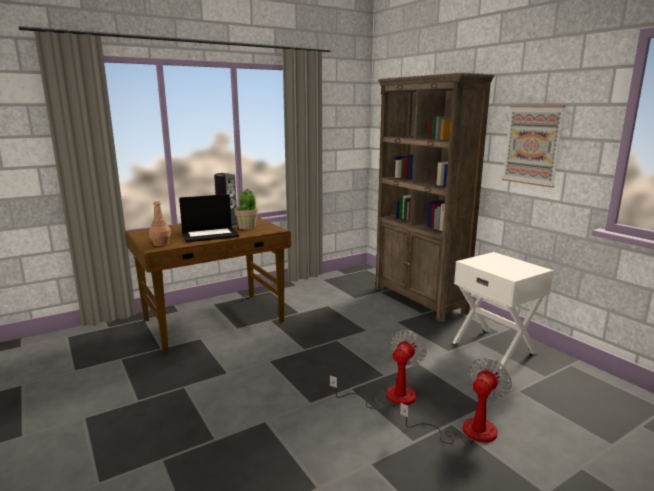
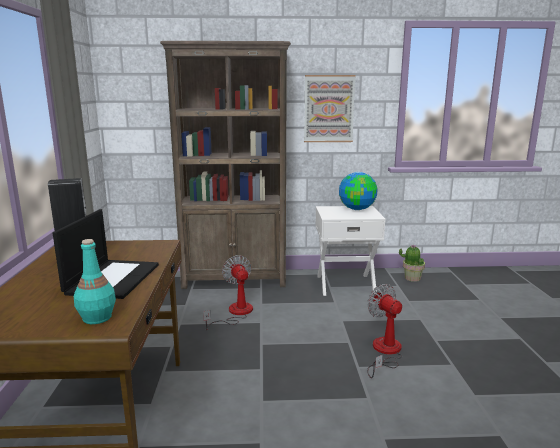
camera: 60 degrees left, 0 degrees up
(161, 244) = (96, 318): brown bottle -> turquoise bottle
(247, 227) = (119, 254): potted plant -> potted plant (412, 278)
(466, 431) = (447, 338): fan -> fan (235, 313)
(521, 266) = (357, 209): none -> globe

